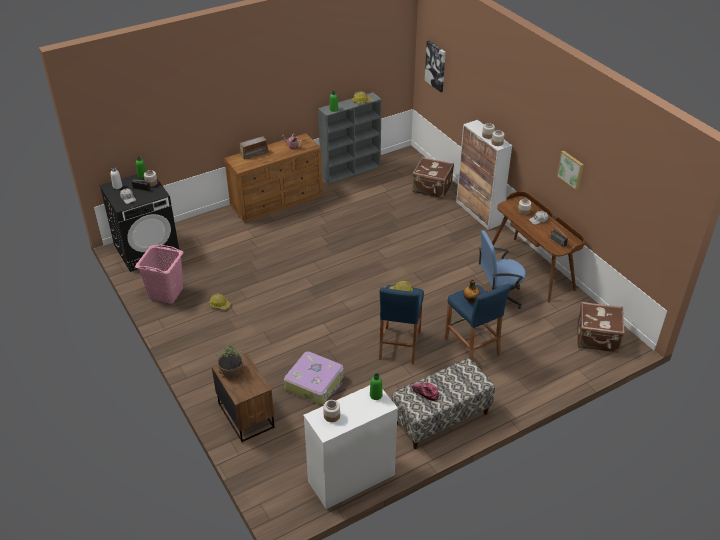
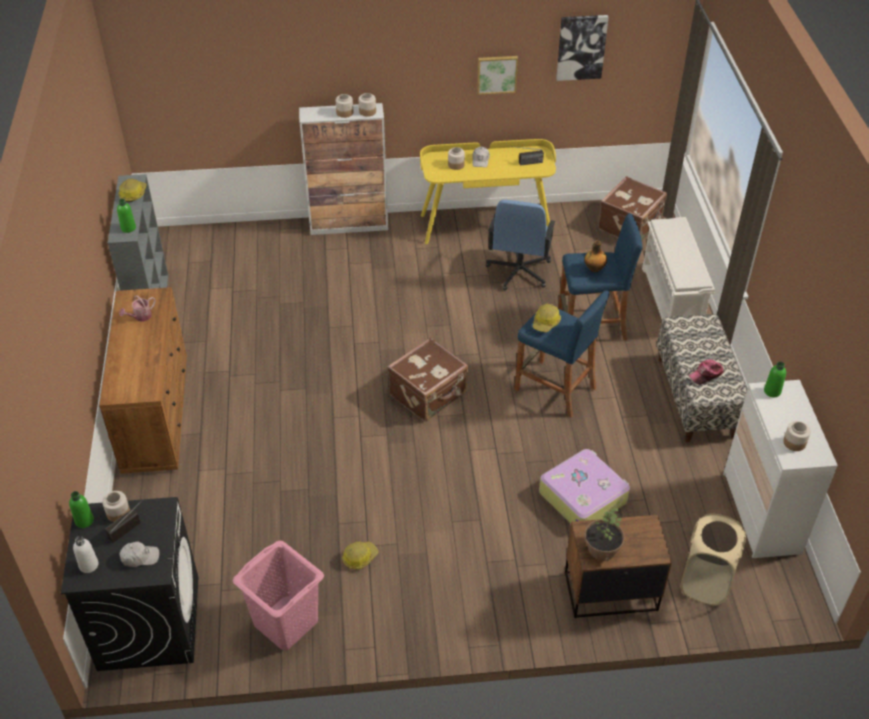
camera: 65 degrees left, 5 degrees up
(254, 154) = (122, 365): radio -> none
(275, 461) = (705, 582): none -> beige laundry basket
(432, 188) = (263, 244): brown suitcase -> brown suitcase (429, 395)
(436, 66) = (174, 81): picture -> picture (581, 47)
(531, 381) = (671, 301): none -> white shoe rack
(532, 268) = (485, 224): brown desk -> yellow desk

